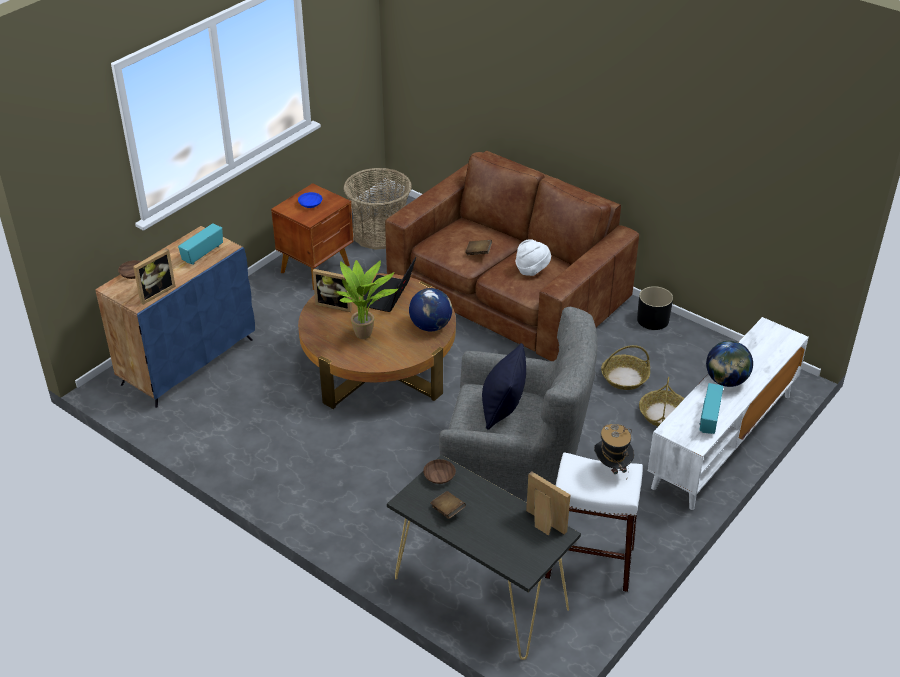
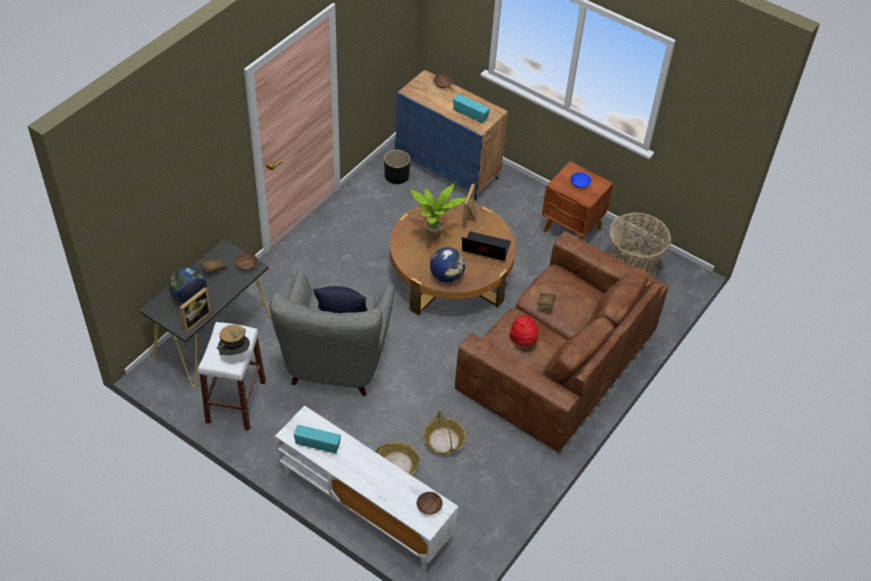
camera: 85 degrees right, 10 degrees up
(155, 292) = (421, 97): picture frame -> none
(532, 269) = (523, 340): white hat -> red hat
(653, 320) = (528, 470): black planter -> black planter (396, 175)
(726, 381) = (365, 463): globe -> globe (190, 297)
(769, 336) = (428, 507): none -> brown bowl

